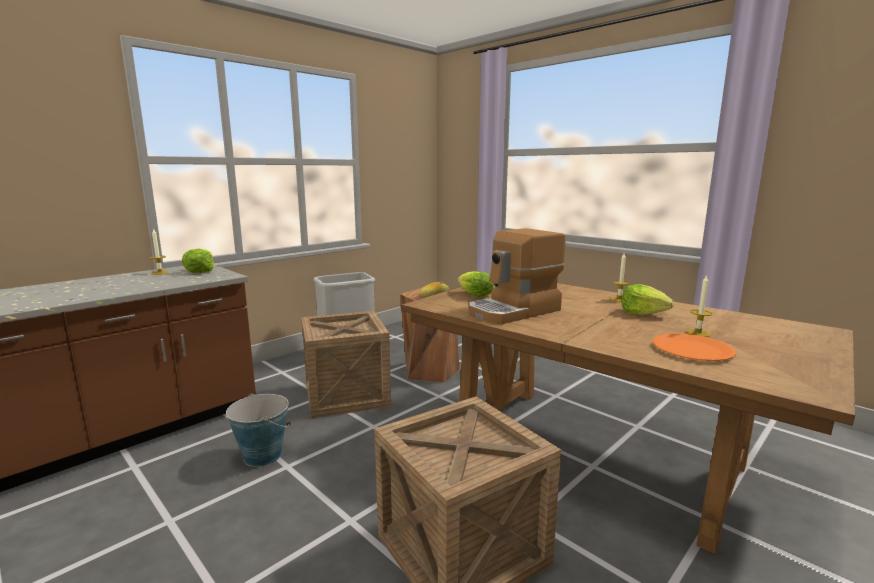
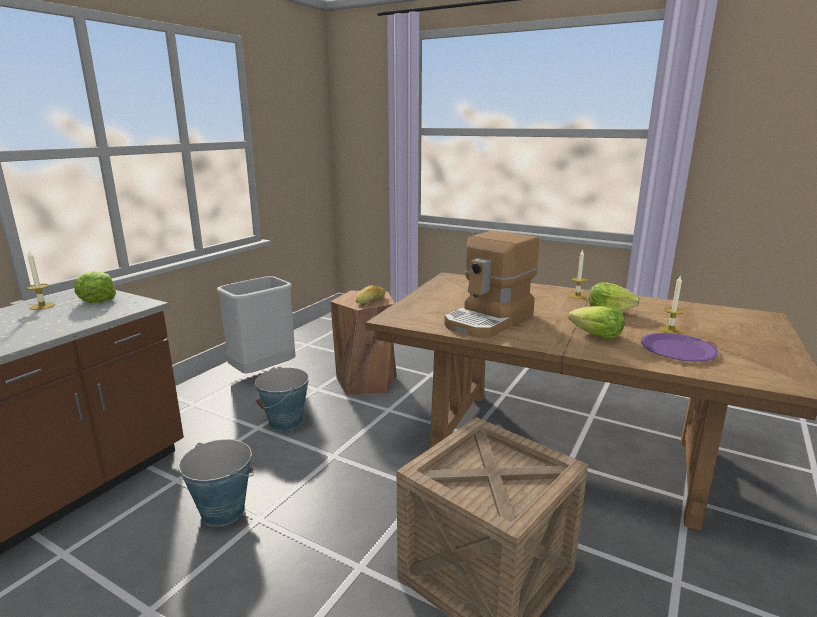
camera: 15 degrees left, 5 degrees up
(346, 395) = (286, 422): crate -> bucket
(475, 295) = (435, 302): lettuce -> lettuce (597, 335)
(692, 349) = (678, 349): orange plate -> purple plate

